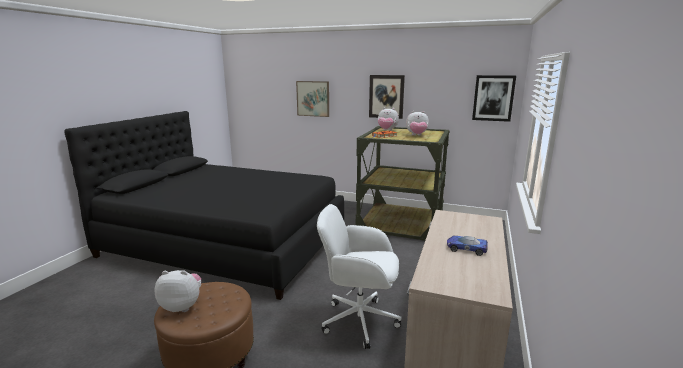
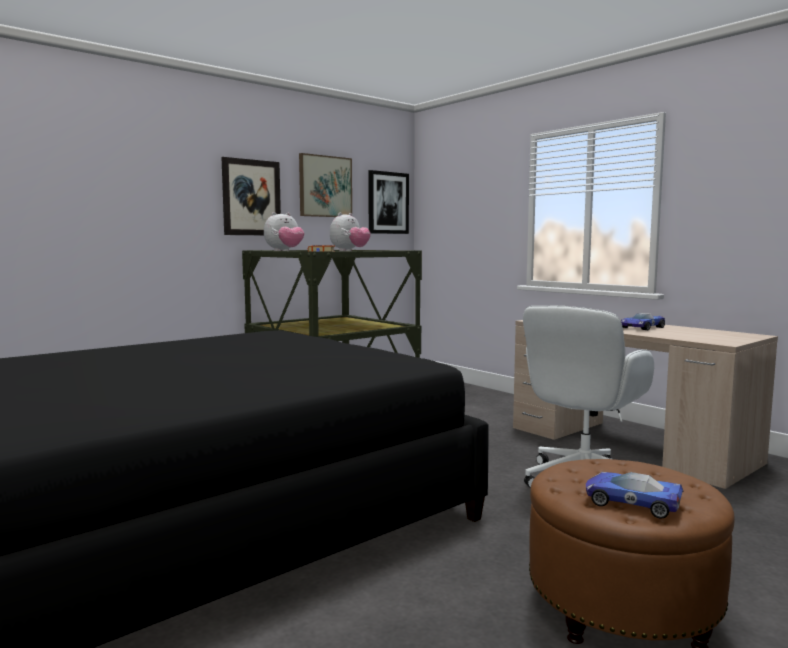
camera: 60 degrees left, 10 degrees down
(182, 306) = (631, 501): plush toy -> toy car
(313, 98) = (100, 198): picture -> picture (325, 186)

